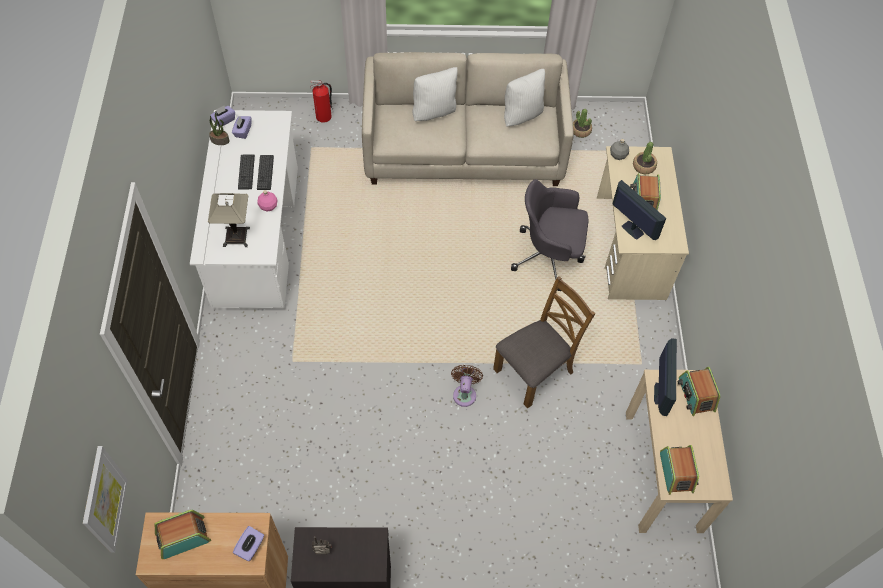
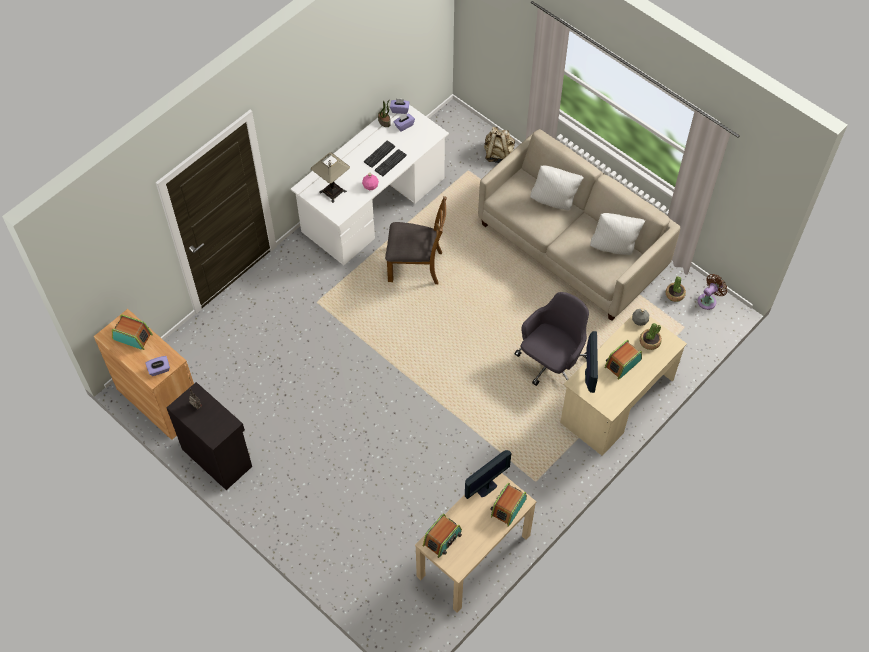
camera: 45 degrees right, 0 degrees up
(104, 500) = (97, 276): picture -> none
(324, 117) = (498, 154): fire extinguisher -> beige backpack
(465, 393) = (400, 405): brown fan -> brown fan (708, 300)
(534, 371) = (459, 428): brown chair -> brown chair (416, 266)
(549, 256) = (551, 363): grey office chair -> grey office chair turned 75 degrees clockwise

